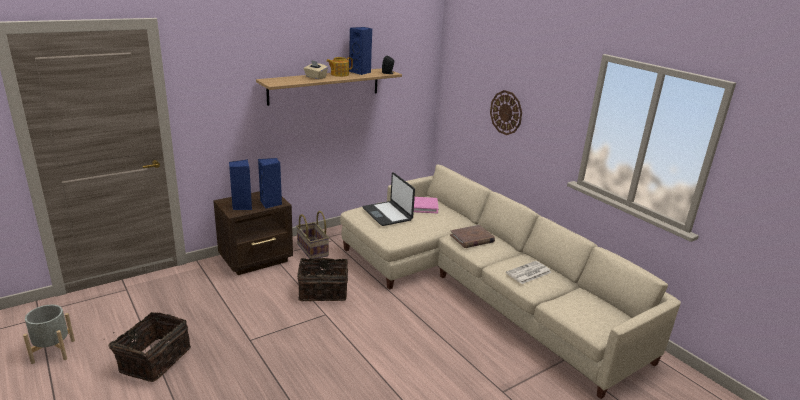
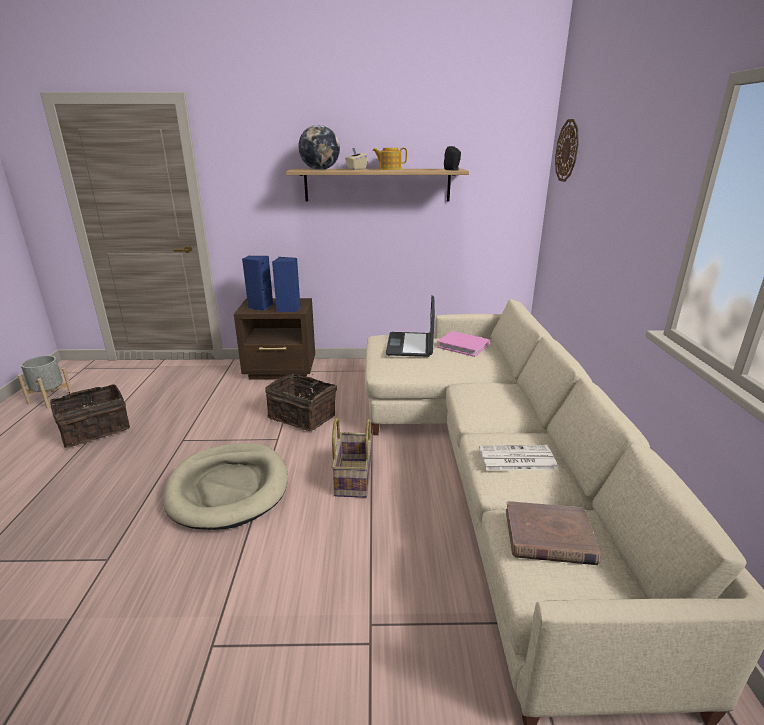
camera: 35 degrees right, 0 degrees up
(289, 81) = (320, 169): none -> globe
(312, 250) = (340, 374): basket -> basket (352, 478)
(334, 359) = (228, 488): none -> beige dog bed
(361, 72) = (420, 169): blue speaker -> none
(472, 238) = (485, 394): brown book -> brown book (549, 537)
(506, 112) = (598, 223): wall clock -> wall clock (567, 150)

